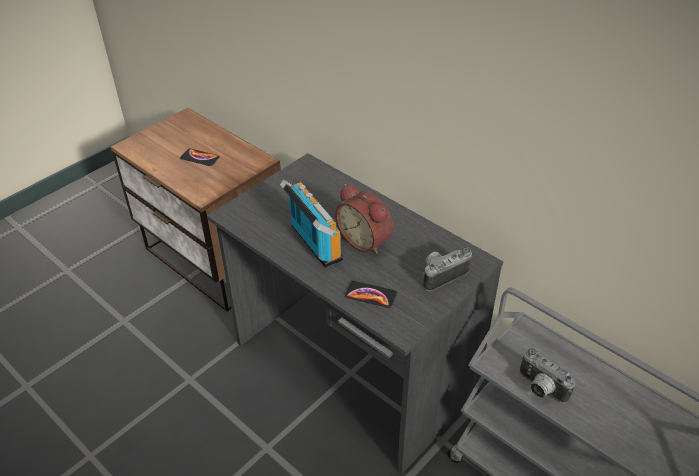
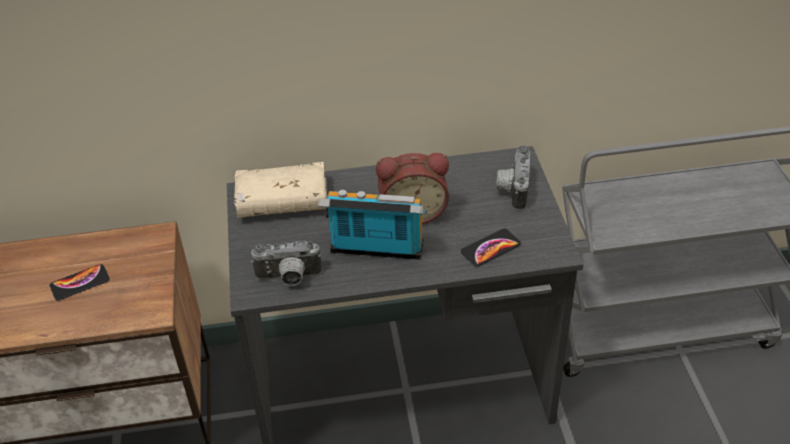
camera: 50 degrees left, 0 degrees up
(315, 182) = (282, 201): none -> beige book
(539, 389) = (656, 225): camera -> camera (288, 279)

